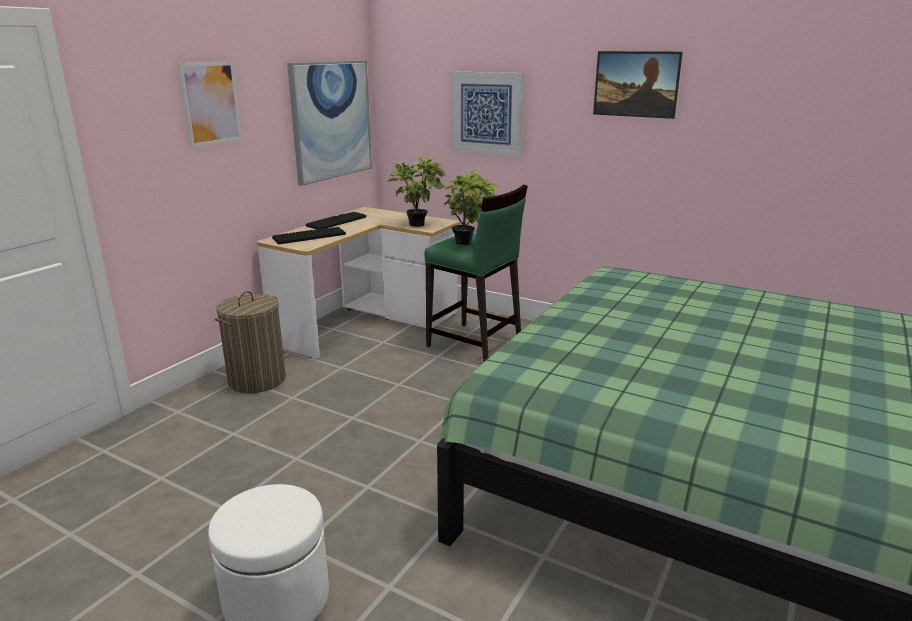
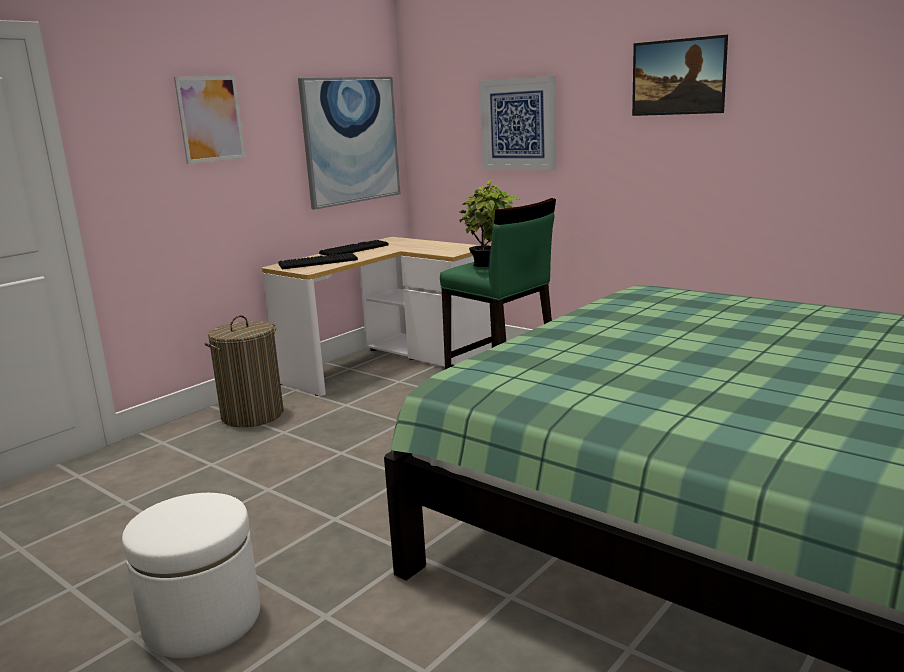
camera: 10 degrees right, 5 degrees down
(419, 224) = (443, 250): potted plant -> none

